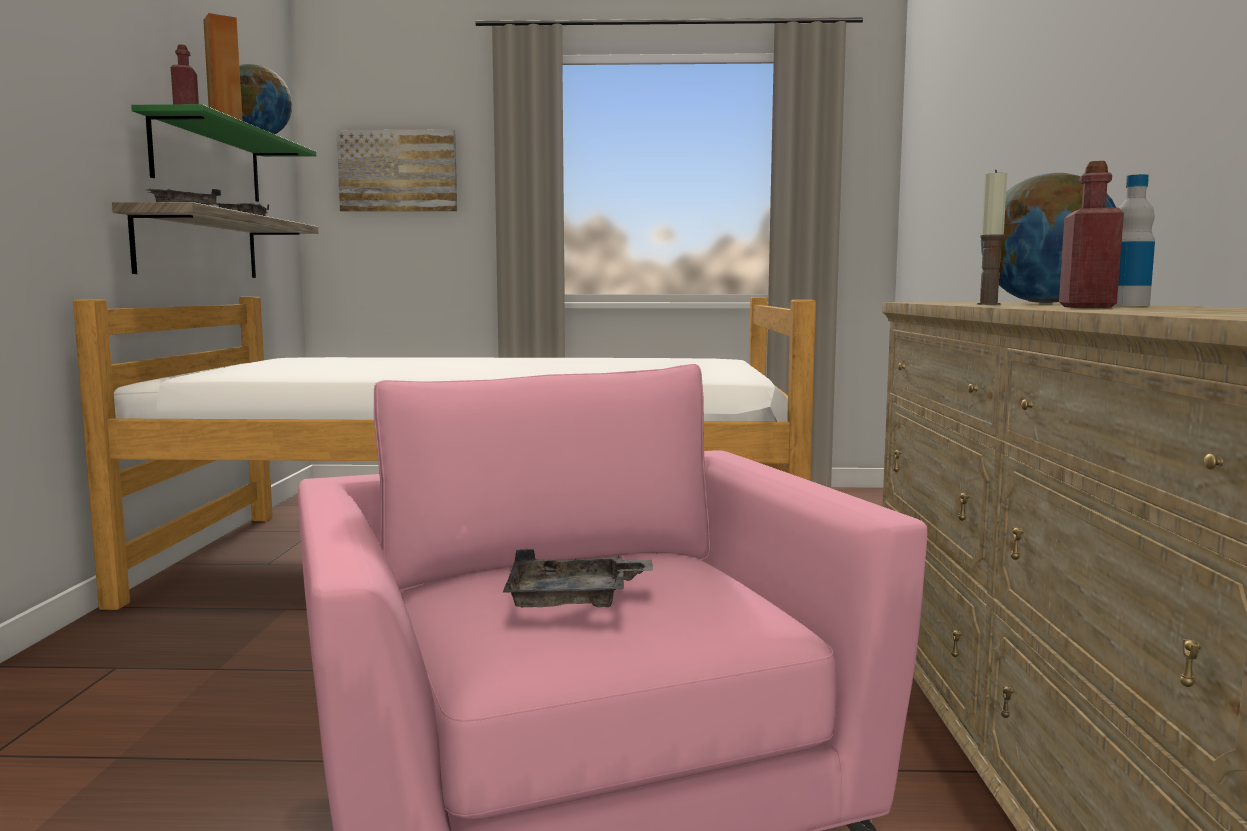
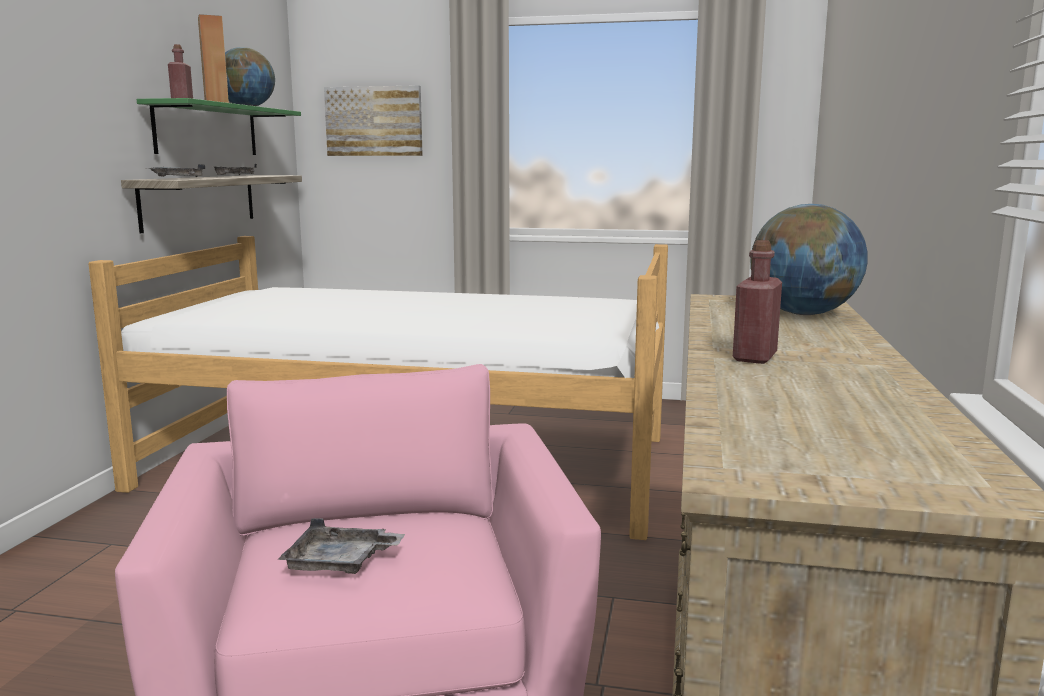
camera: 10 degrees right, 5 degrees up
(988, 304) = (726, 326): candle -> none
(1127, 305) = (825, 342): bottle -> none

